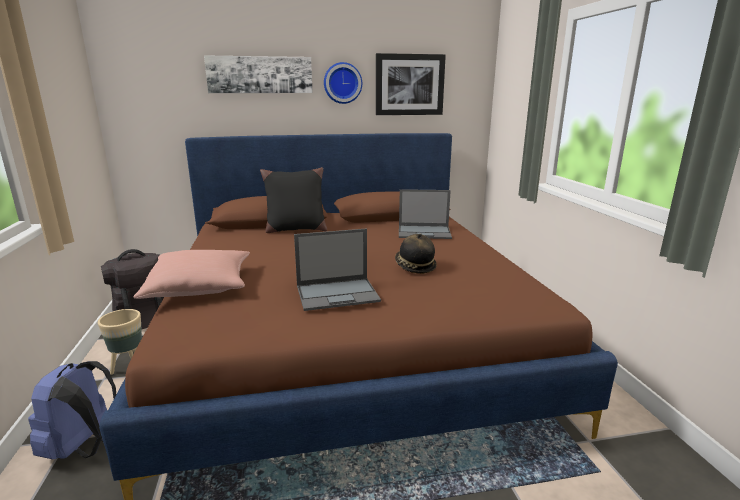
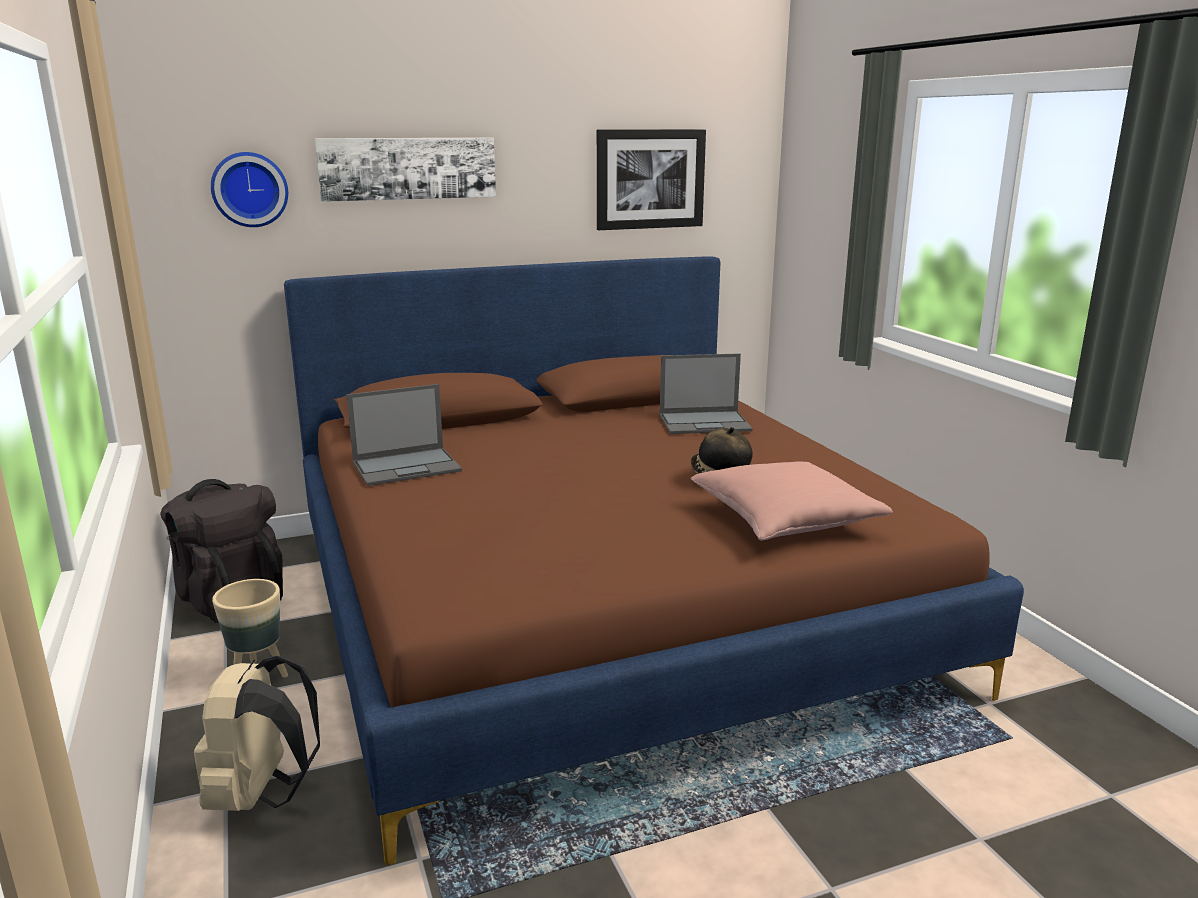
camera: 10 degrees left, 0 degrees up
(84, 447) = (261, 794): blue backpack -> beige backpack
(200, 287) = (414, 530): pink pillow -> pink pillow (785, 520)
(295, 229) = (494, 429): black pillow -> none
(338, 294) = (637, 524): laptop -> laptop (408, 466)
(342, 83) = (543, 179): wall clock -> wall clock (249, 189)

